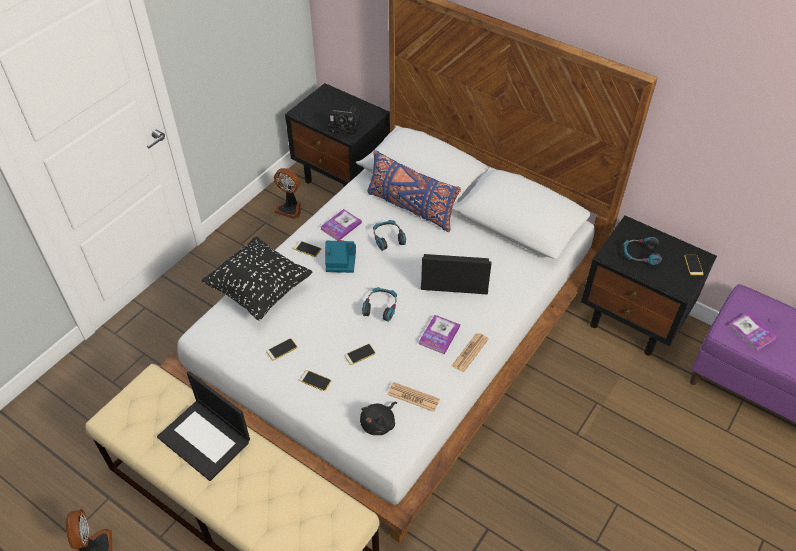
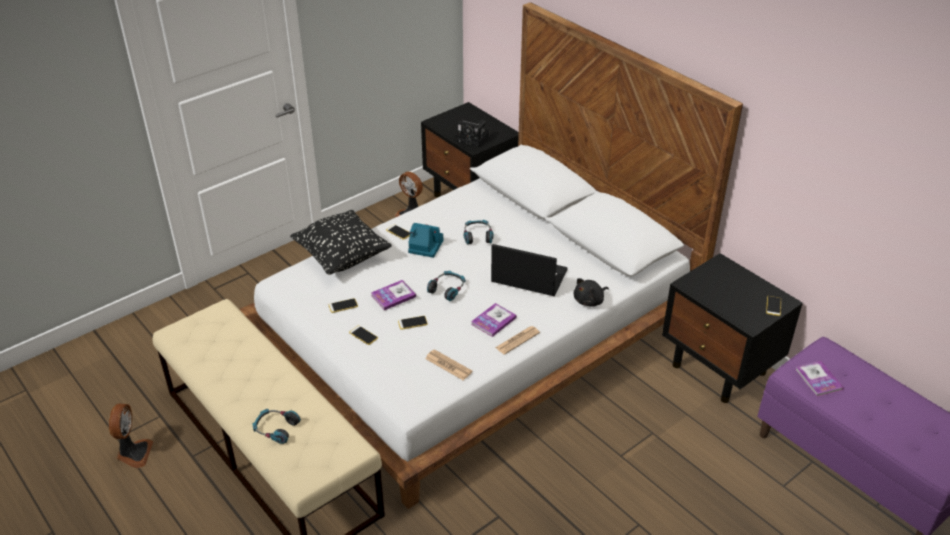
camera: 15 degrees right, 10 degrees down
(205, 439) = (249, 363): laptop -> none
(341, 226) = (437, 219): book -> book (393, 296)
(379, 423) = (408, 379): black plush toy -> black plush toy (590, 301)
(411, 207) = (510, 215): blue pillow -> none
(640, 254) = (721, 288): headphones -> headphones (276, 429)

